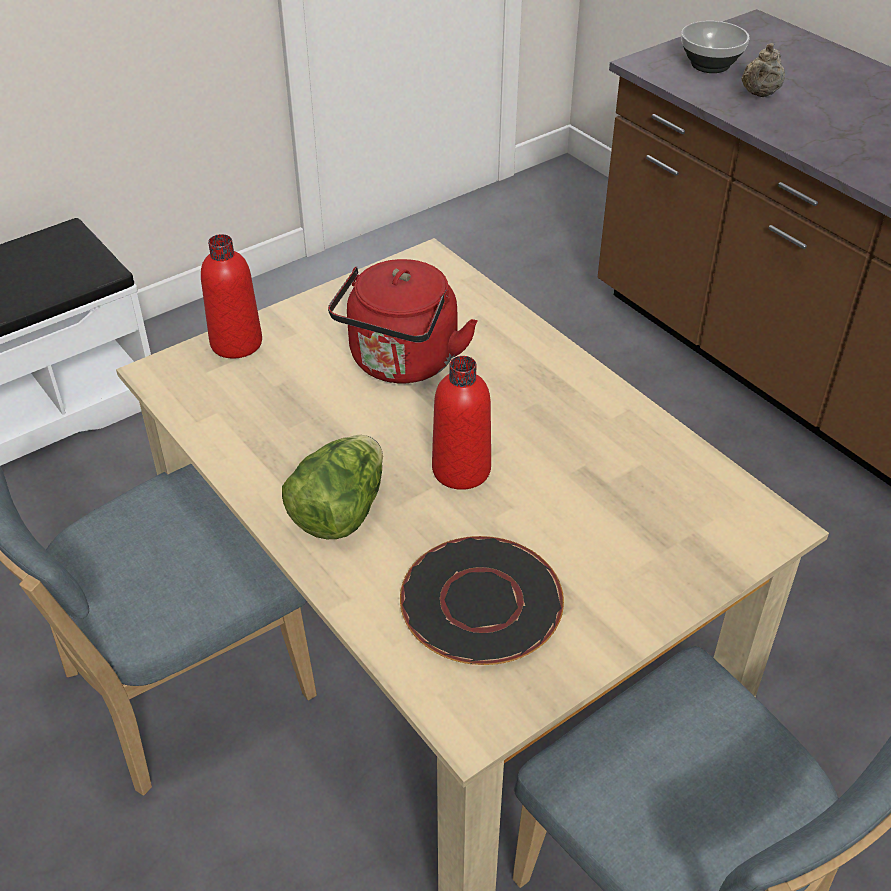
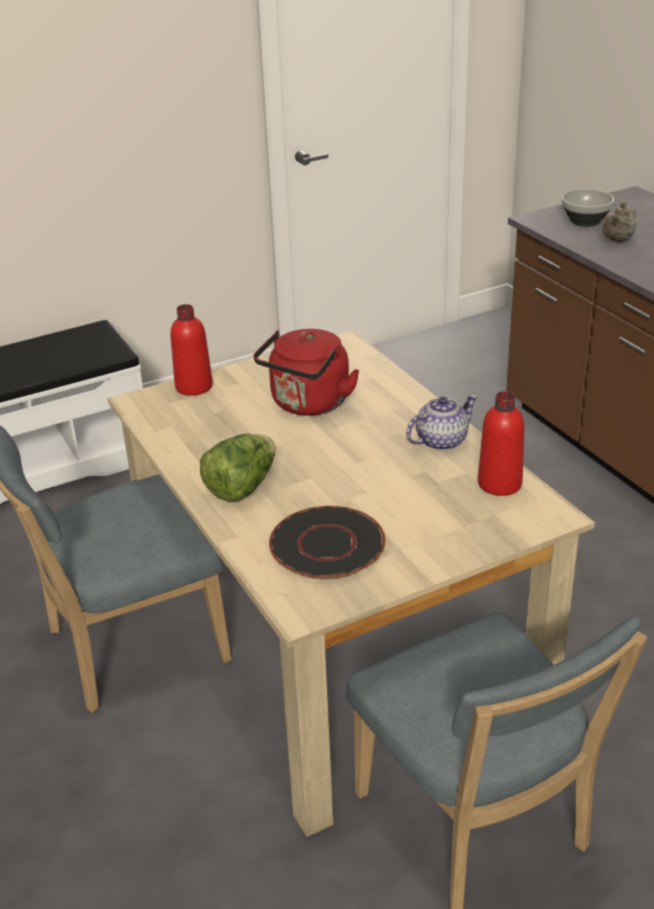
camera: 10 degrees right, 10 degrees down
(461, 470) = (334, 469): red bottle -> red bottle (499, 484)
(594, 413) = (440, 441): none -> teapot

